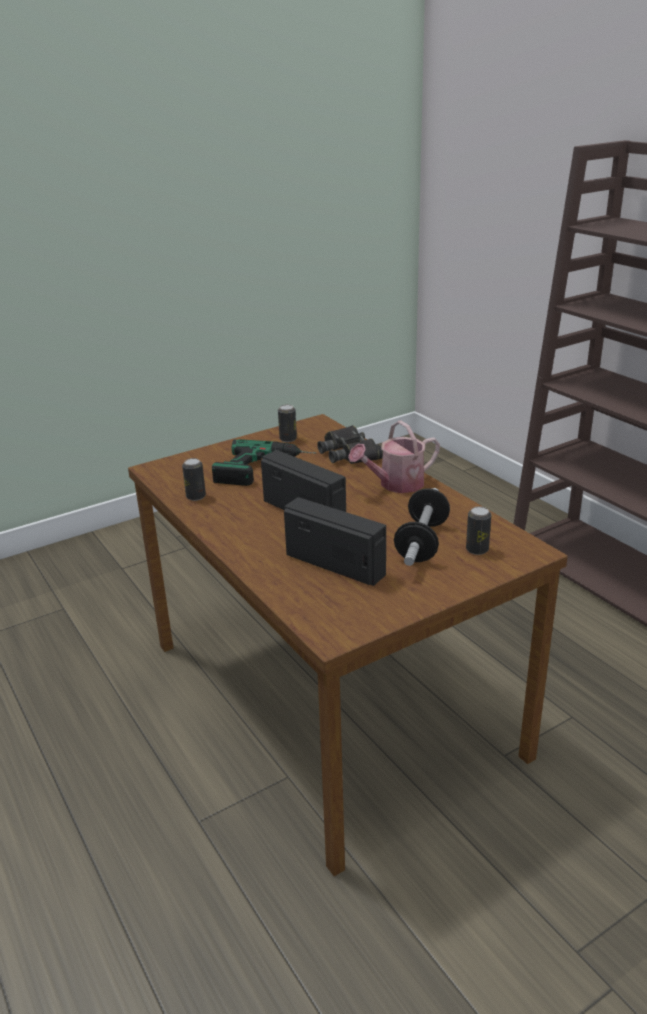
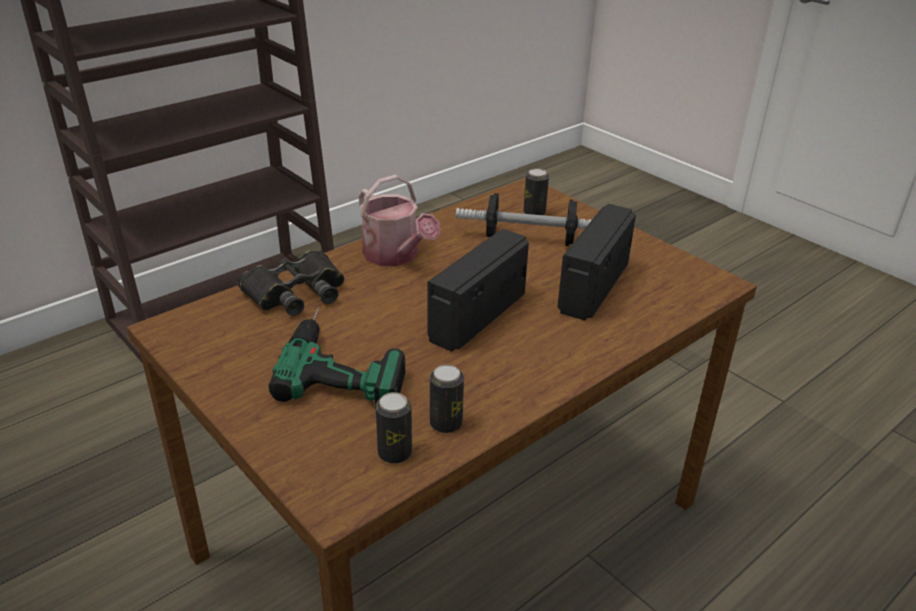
camera: 100 degrees left, 5 degrees up
(288, 439) = (231, 352): can -> can (394, 453)

